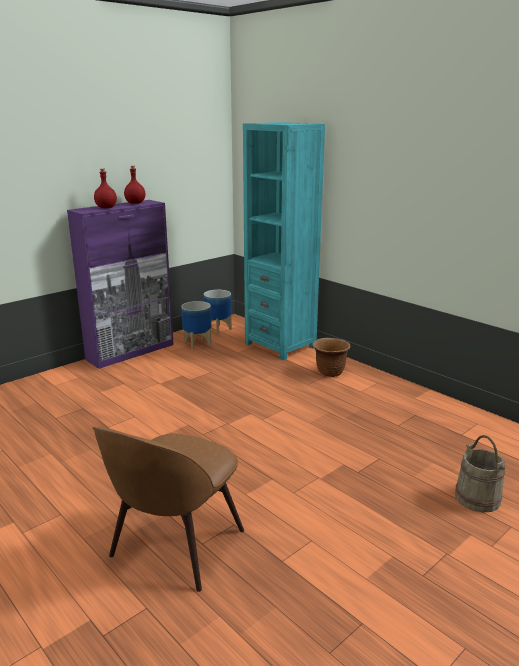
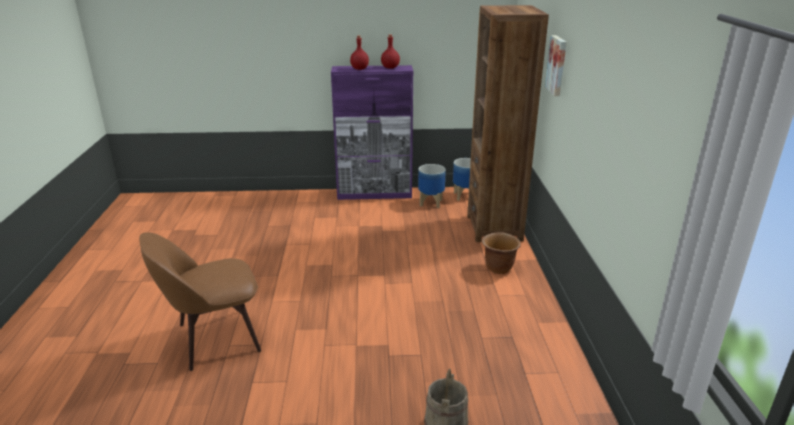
camera: 40 degrees right, 5 degrees up
(280, 345) = (494, 228): turquoise bookcase -> brown bookcase
(350, 167) = (557, 65): none -> picture

